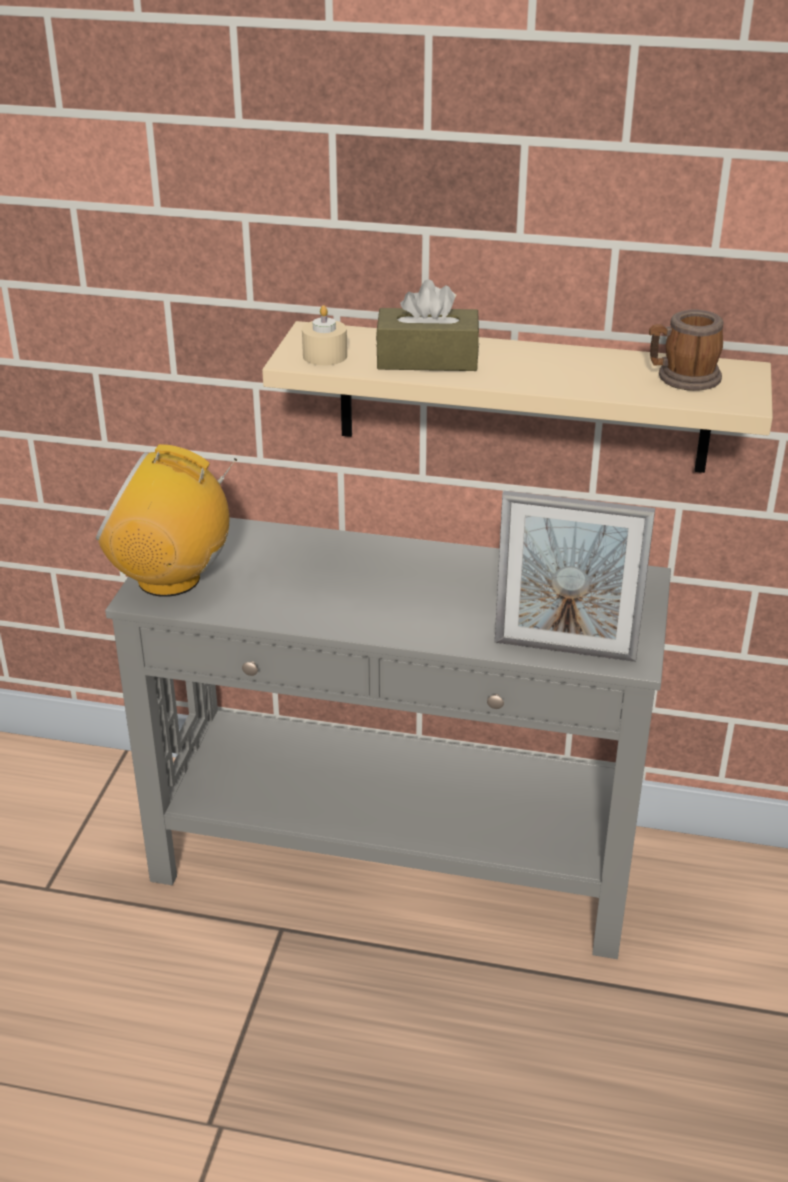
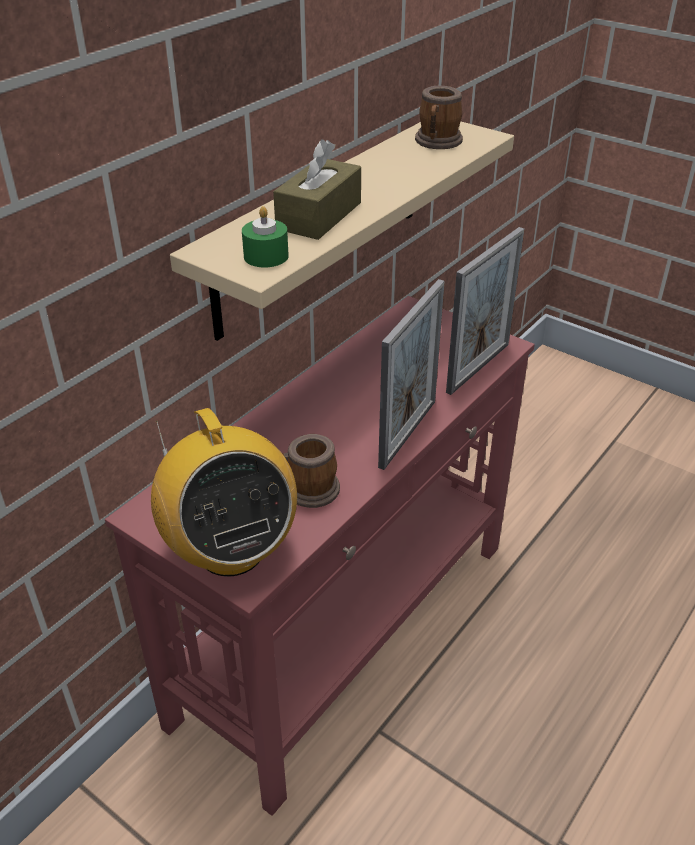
camera: 65 degrees left, 5 degrees up
(170, 579) = (230, 550): radio -> radio turned 60 degrees counterclockwise
(272, 594) = (305, 490): none -> mug
(325, 356) = (266, 256): beige candle -> green candle
(396, 861) = (348, 629): grey console table -> red console table
(402, 630) = (407, 433): none -> picture frame

